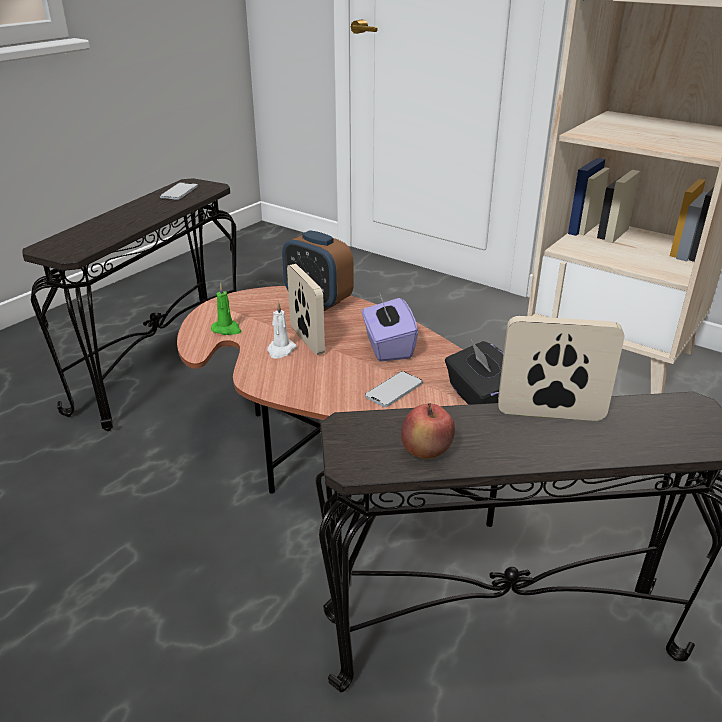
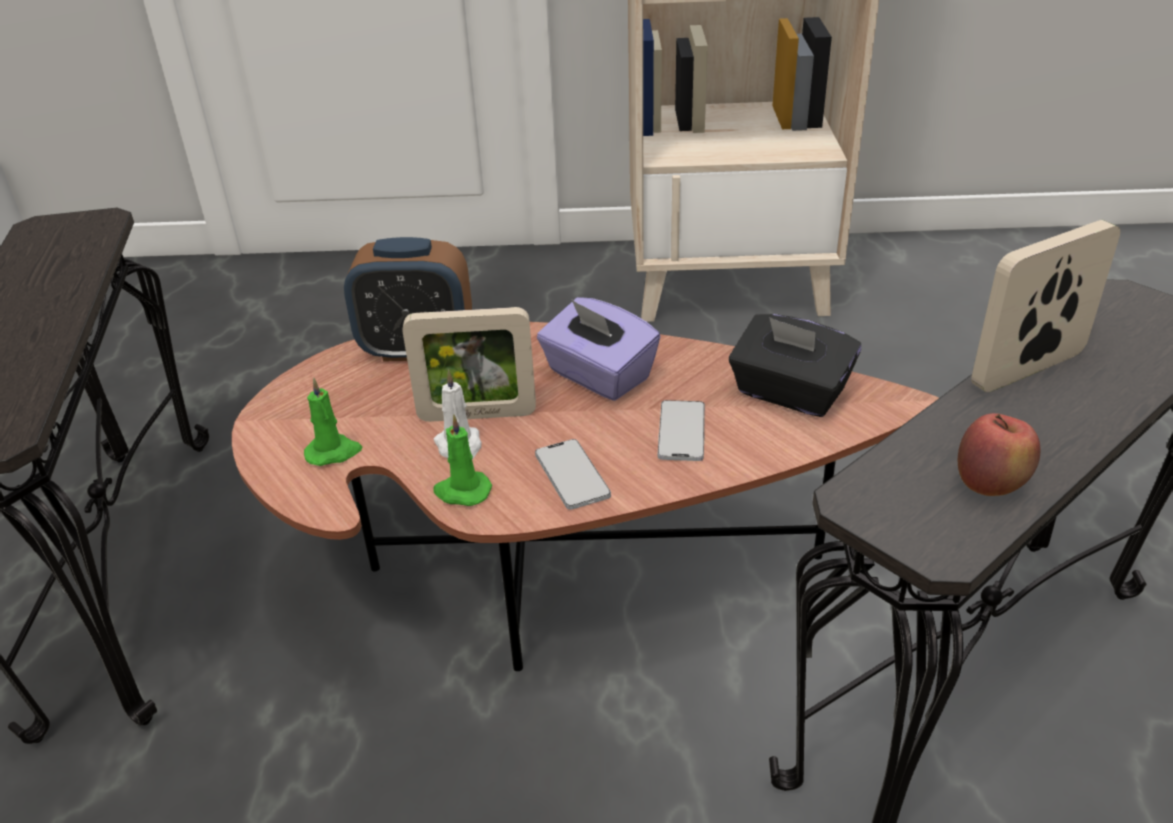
camera: 35 degrees left, 5 degrees up
(179, 192) = (47, 249): phone -> phone (572, 475)
(257, 369) = (462, 491): none -> green candle
(307, 340) = (477, 414): picture frame -> picture frame turned 150 degrees clockwise

